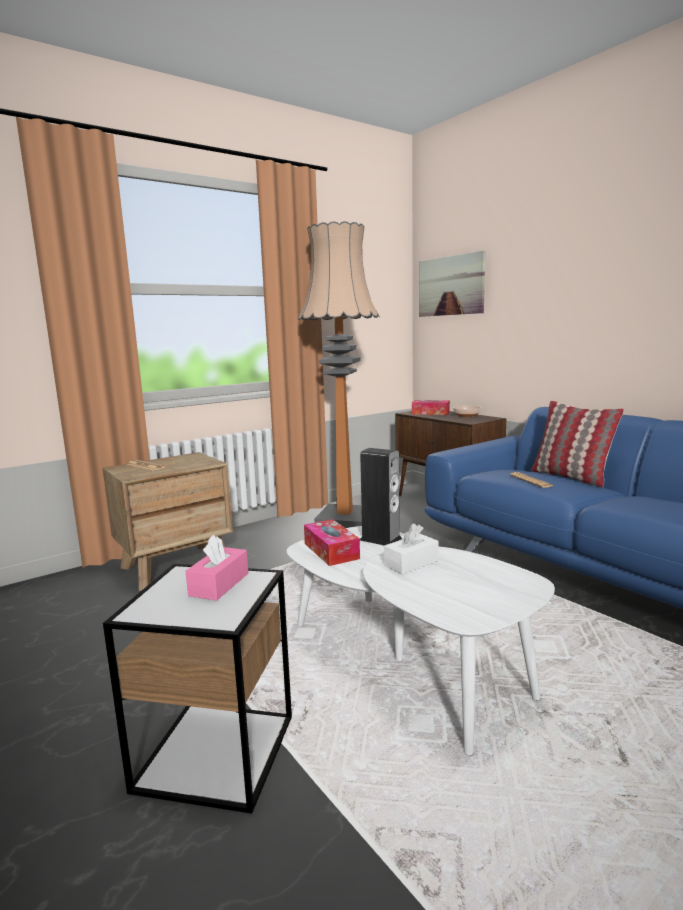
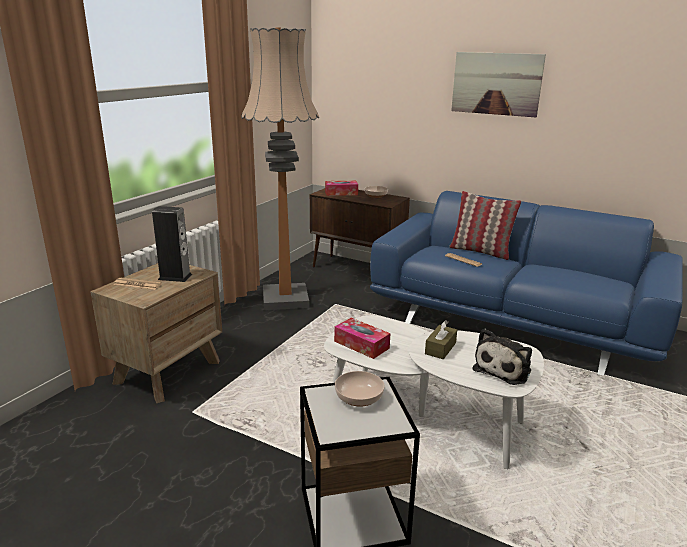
camera: 25 degrees left, 10 degrees up
(219, 584) = (359, 398): pink tissue box -> bowl
(380, 539) = (387, 327): speaker -> speaker (175, 277)
(411, 563) = (440, 348): white tissue box -> brown tissue box
(450, 286) = (355, 75): picture -> picture (496, 84)
(476, 598) = (504, 369): none -> plush toy

